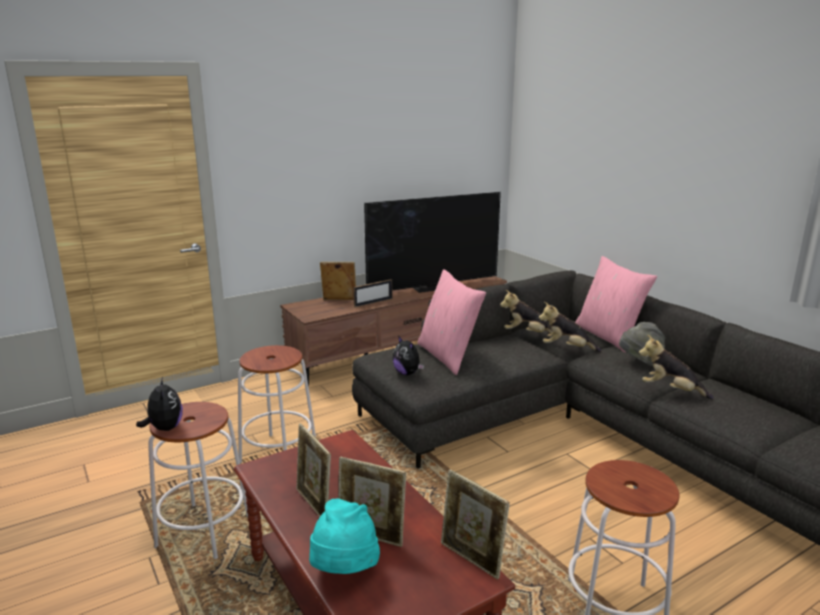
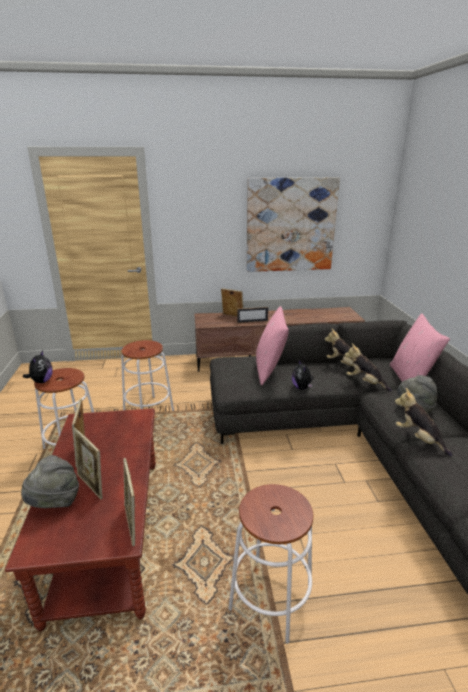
camera: 25 degrees right, 5 degrees up
(344, 570) = (55, 503): turquoise hat -> grey hat
(400, 166) = (290, 225): none -> picture
(407, 373) = (231, 376): plush toy -> plush toy (302, 388)
(433, 286) = (305, 316): television -> none

